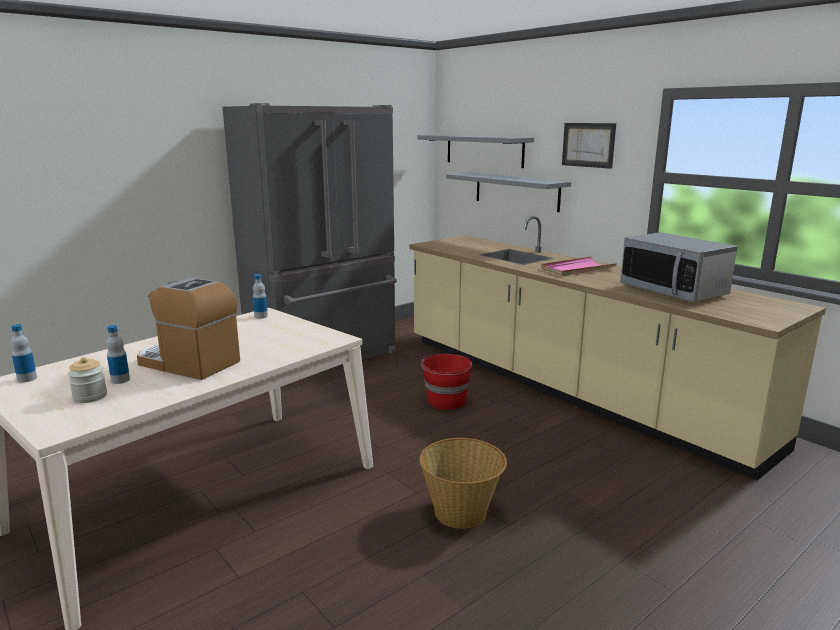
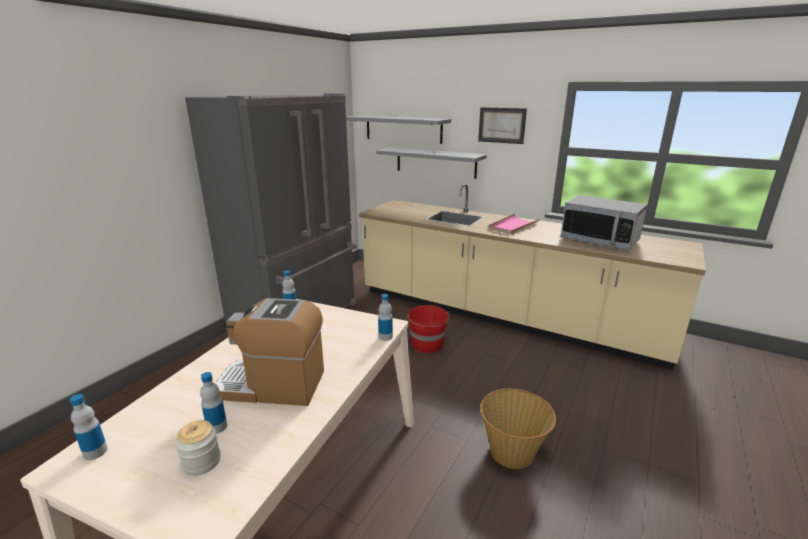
camera: 20 degrees left, 5 degrees up
(324, 346) = (385, 337): none -> bottle

